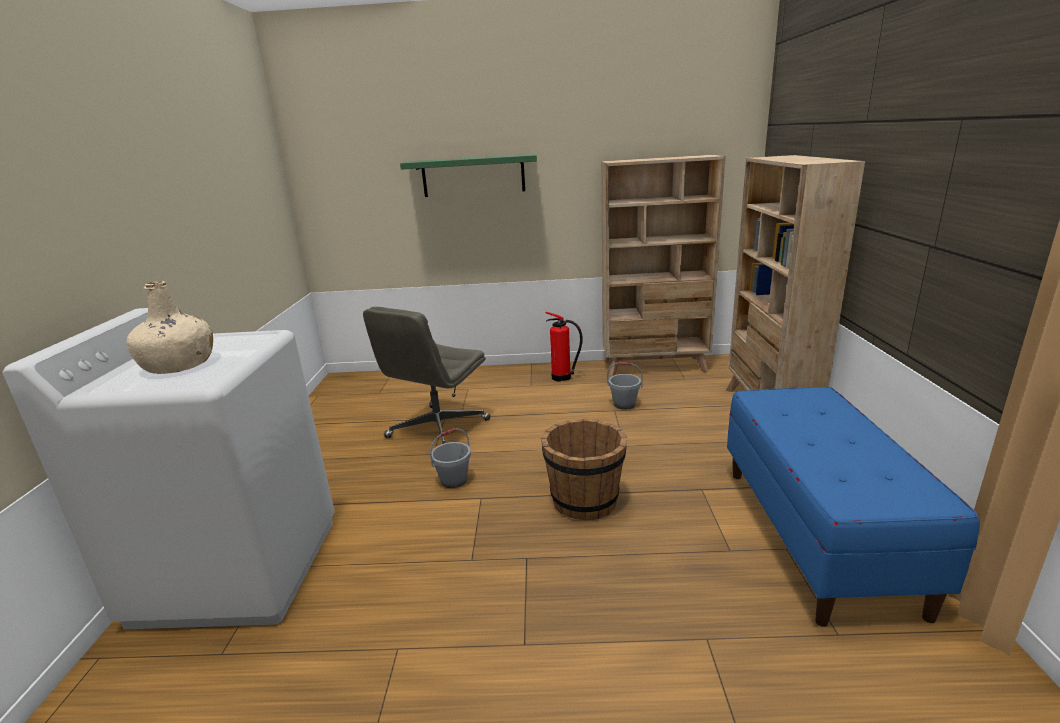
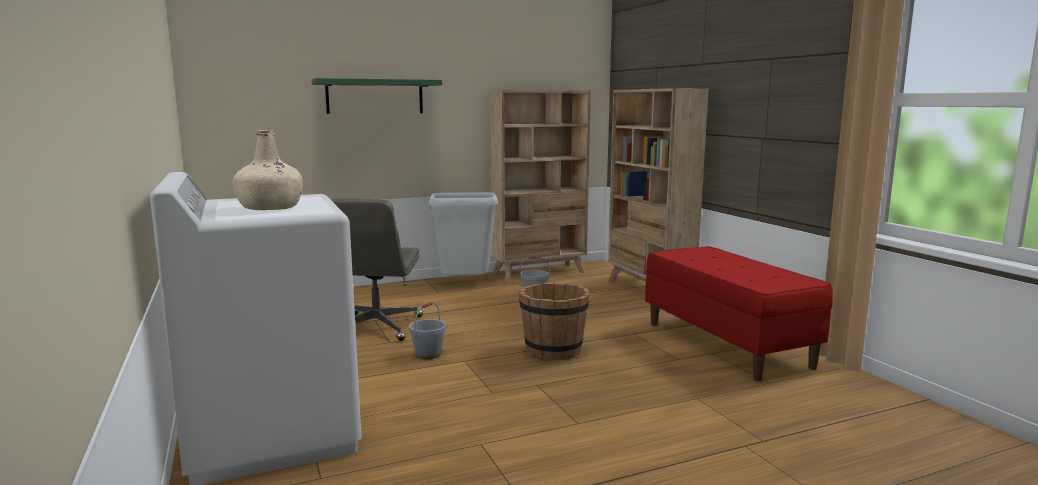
camera: 25 degrees left, 10 degrees down
(563, 378) = (464, 285): fire extinguisher -> grey trash can
(817, 535) = (727, 344): blue bench -> red bench

